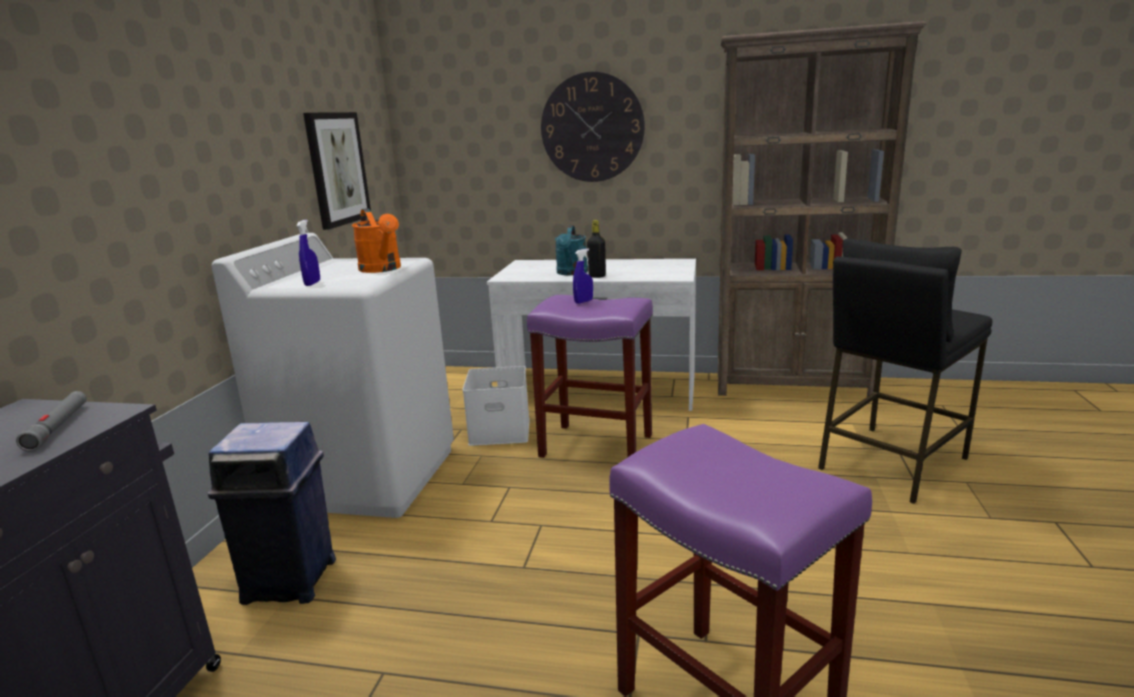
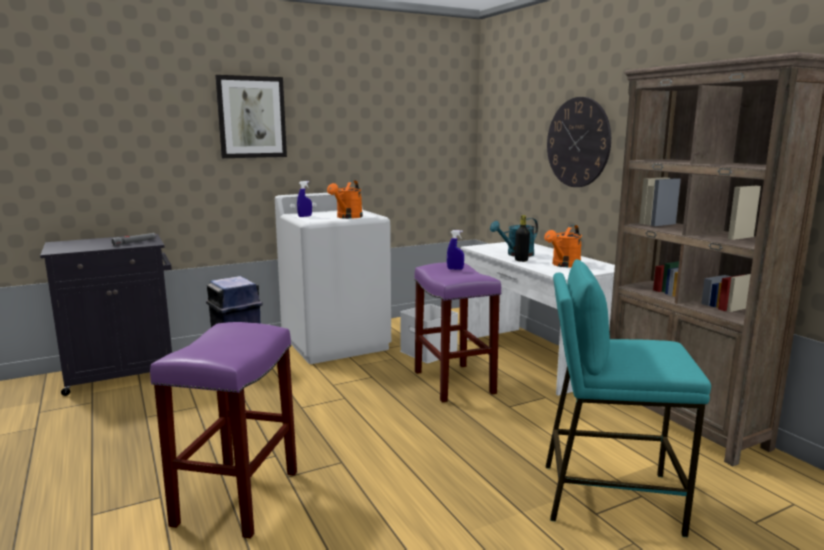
camera: 50 degrees right, 5 degrees down
(337, 169) = (404, 156): picture -> picture (251, 117)
(644, 270) = (563, 265): none -> orange watering can
(890, 462) = (609, 496): black stool -> turquoise stool

